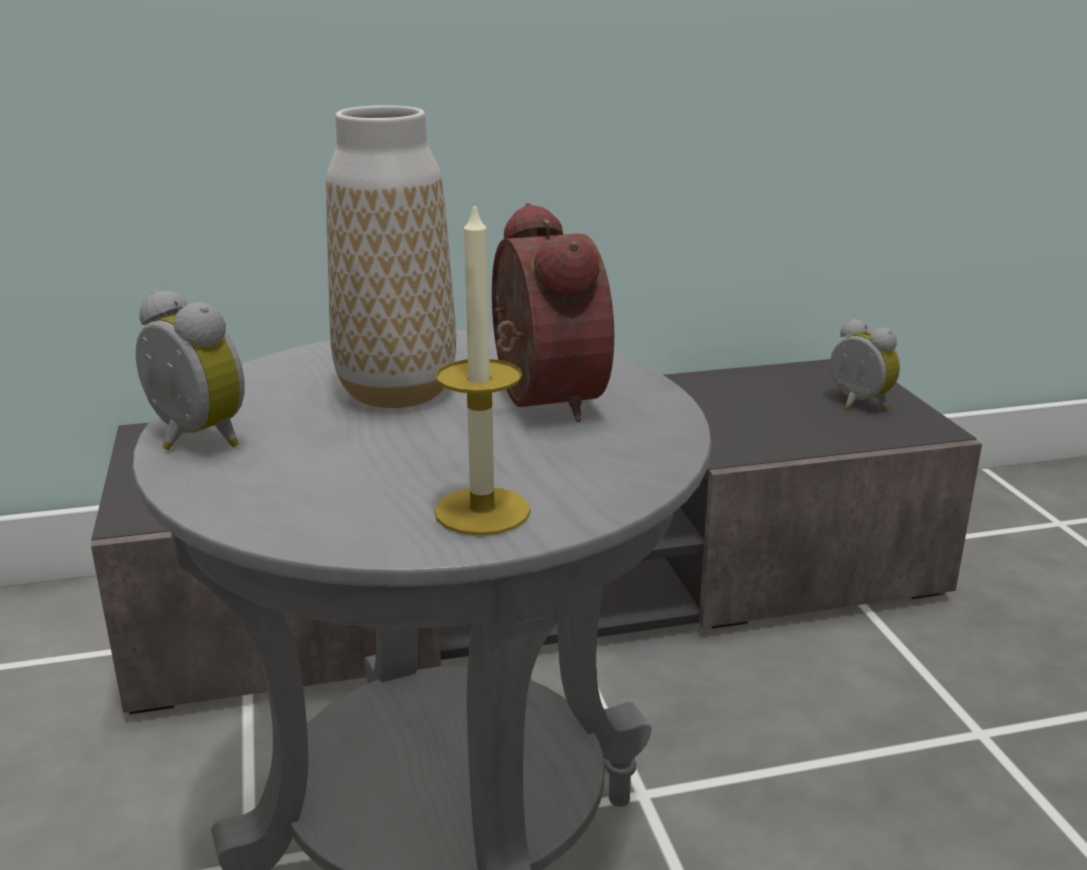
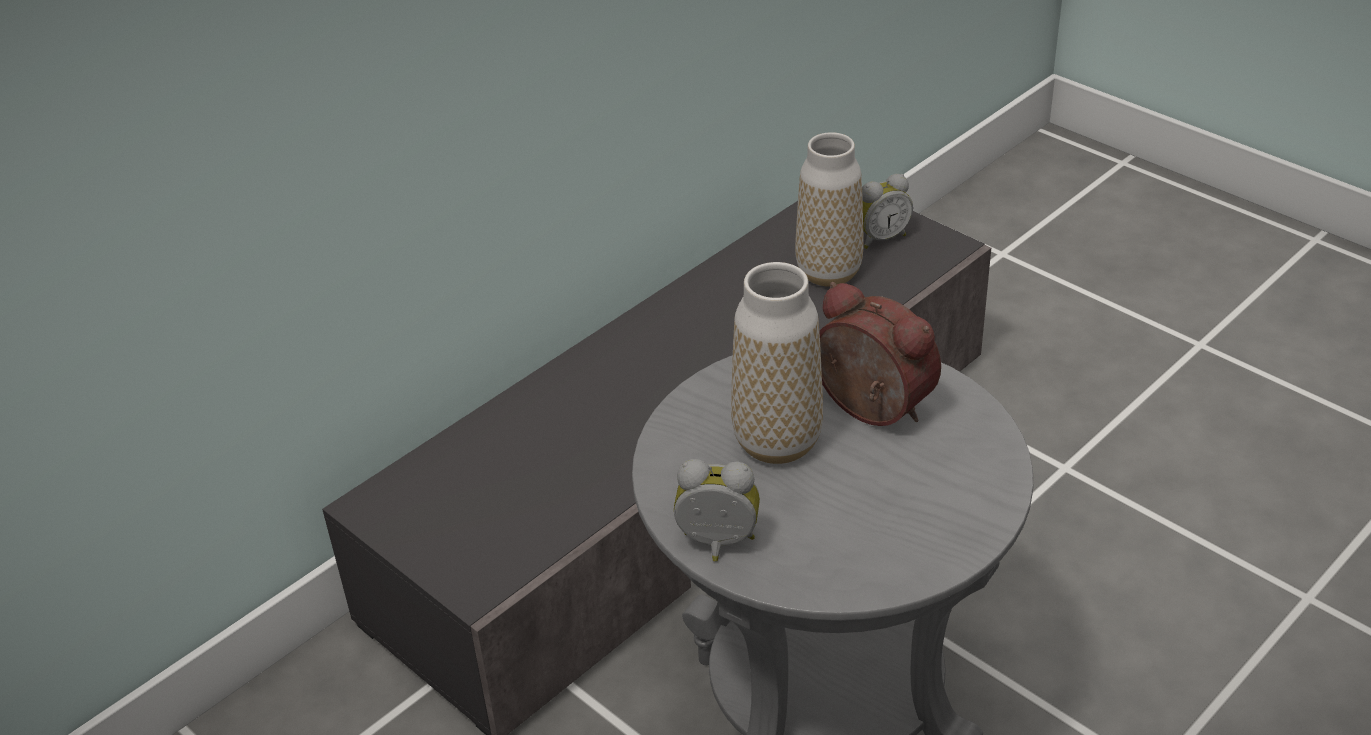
camera: 30 degrees left, 15 degrees up
(482, 511) = (953, 522): candle -> none
(770, 413) = (828, 272): none -> vase
(857, 404) = (880, 238): alarm clock -> alarm clock turned 135 degrees clockwise

